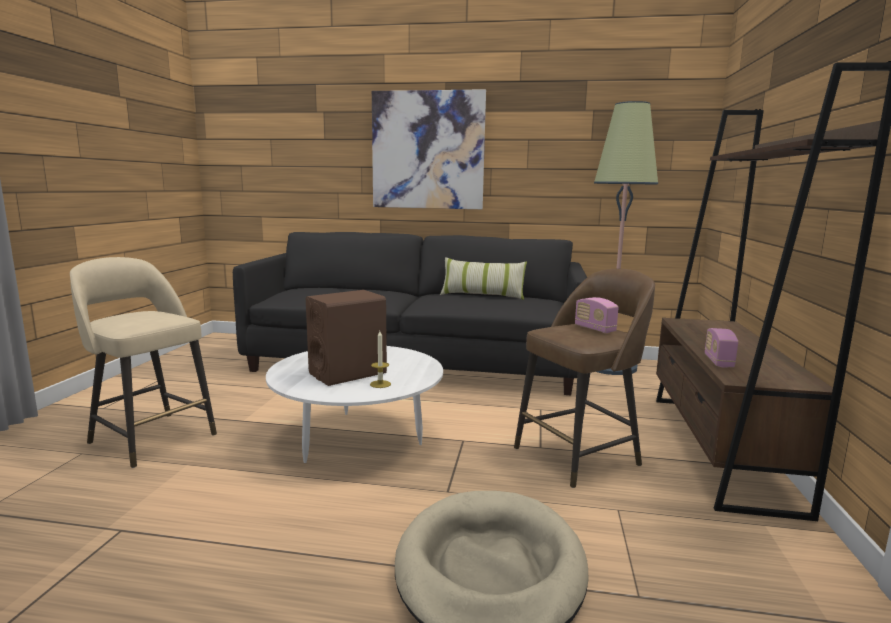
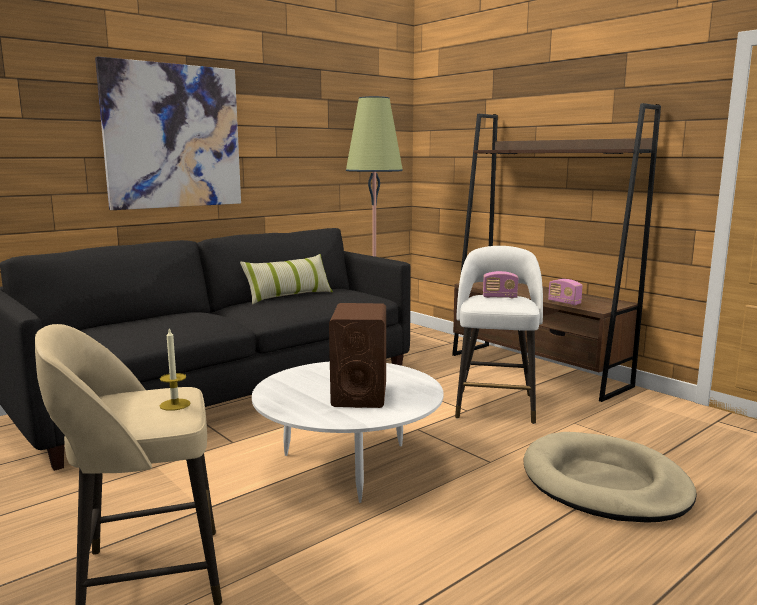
camera: 50 degrees left, 0 degrees up
(380, 384) = (408, 391): candle -> candle (175, 404)
(579, 455) = (495, 405): brown stool -> white stool

